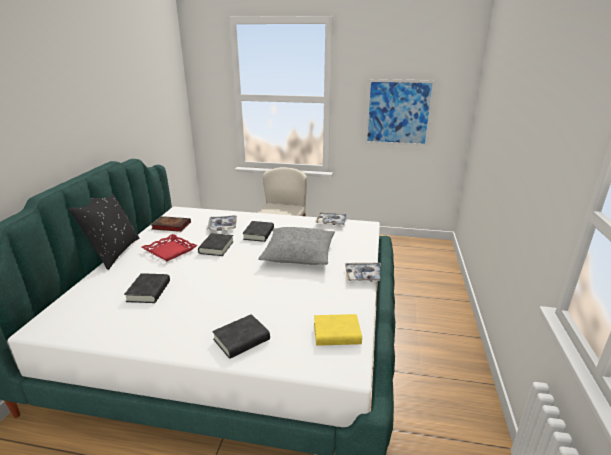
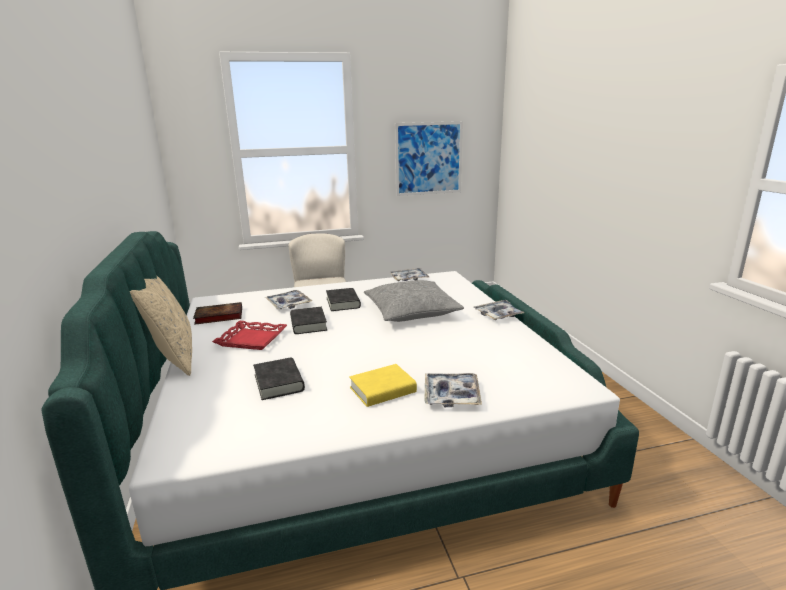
camera: 25 degrees left, 5 degrees down
(113, 252) = (171, 358): black pillow -> beige pillow
(241, 340) = (451, 395): black book -> tray
(337, 334) = (536, 364): yellow book -> yellow book (382, 390)

